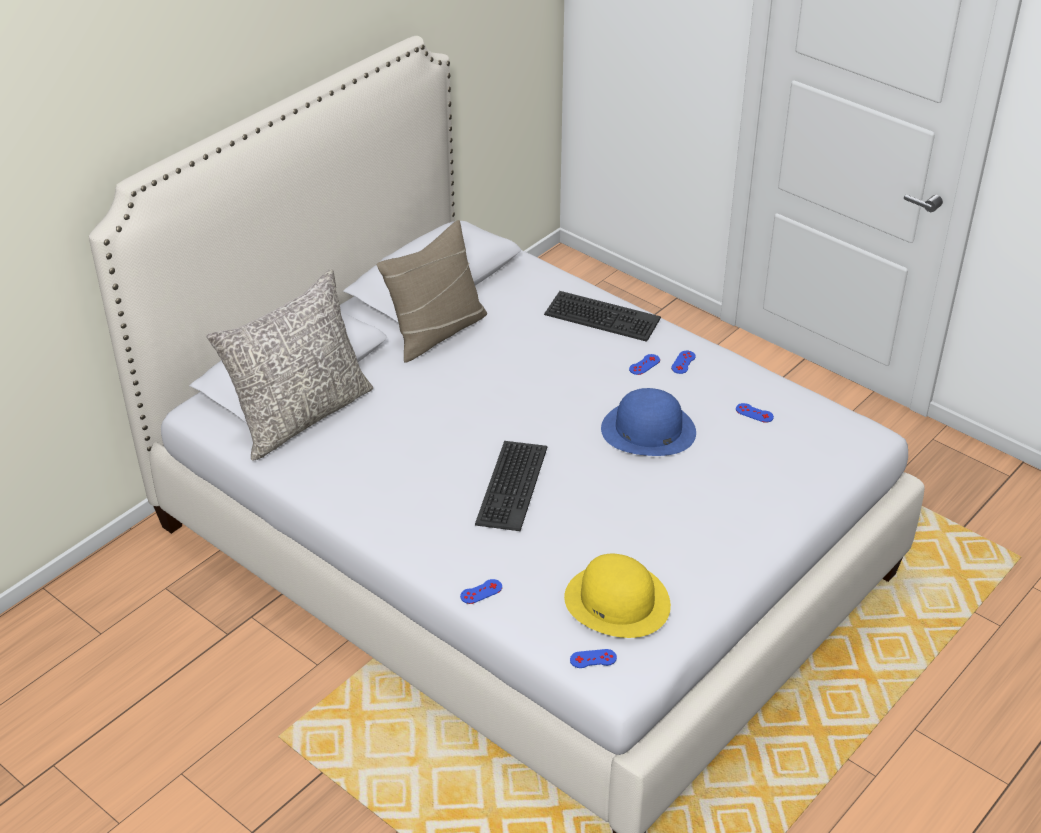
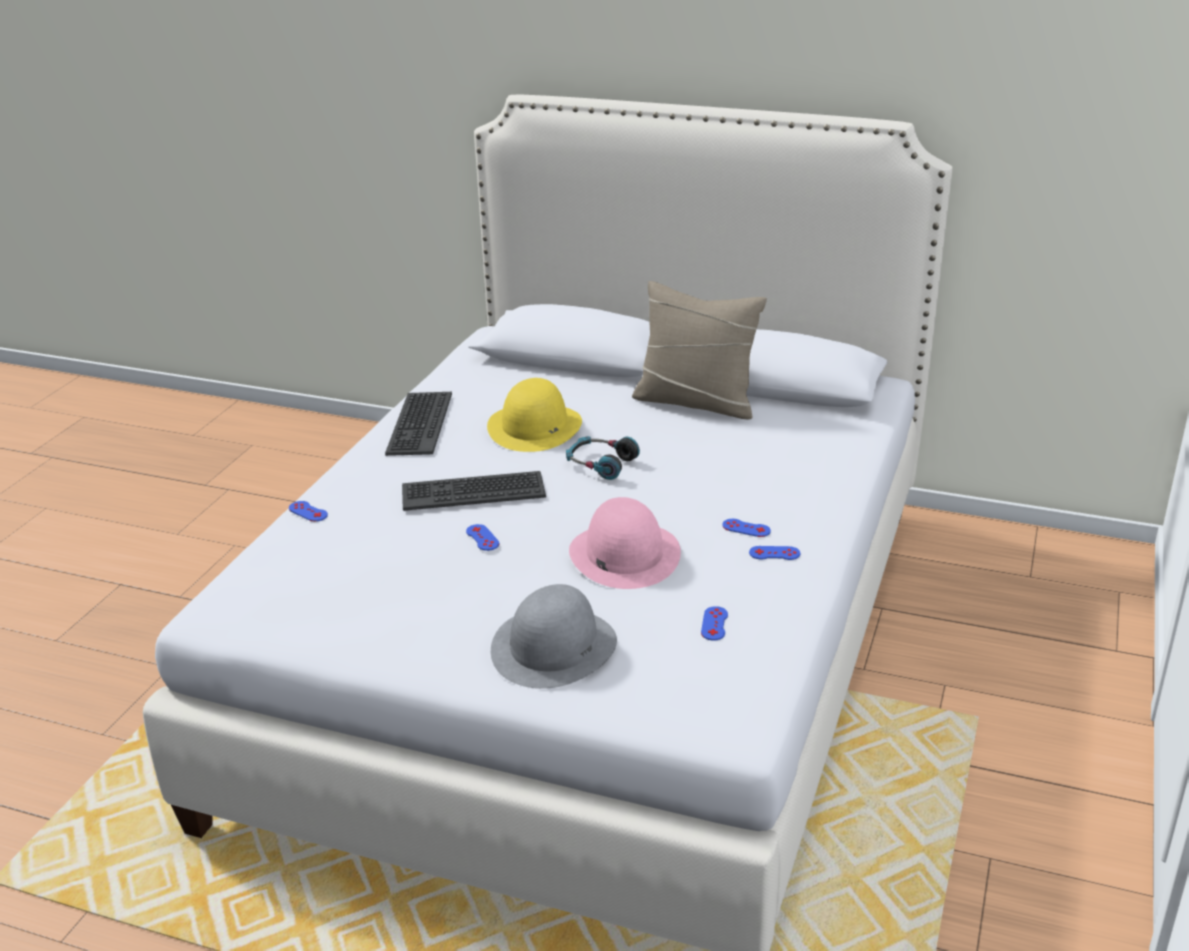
camera: 70 degrees right, 10 degrees down
(300, 415) = (515, 372): grey pillow -> none
(508, 407) = (600, 464): none -> headphones
(593, 659) = (228, 593): blue game controller -> blue game controller (482, 538)
(601, 317) = (812, 484): keyboard -> keyboard (418, 424)
(617, 601) = (315, 588): yellow hat -> yellow hat (535, 427)
(648, 430) = (624, 554): blue hat -> pink hat
(750, 491) = (554, 647): none -> grey hat

